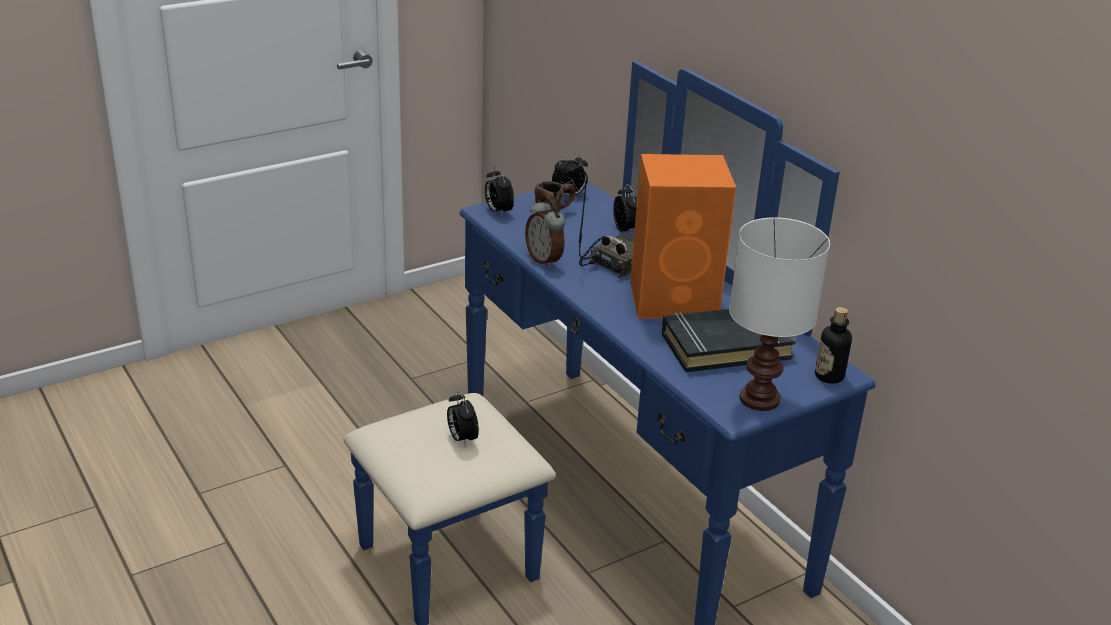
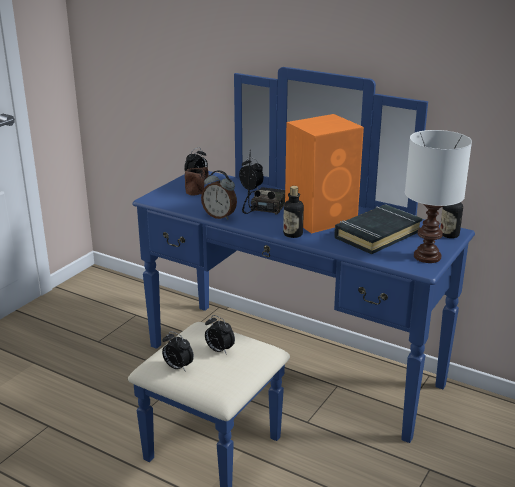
camera: 25 degrees left, 5 degrees down
(498, 211) = (160, 197): alarm clock -> alarm clock (177, 367)
(612, 312) = (293, 234): none -> bottle

